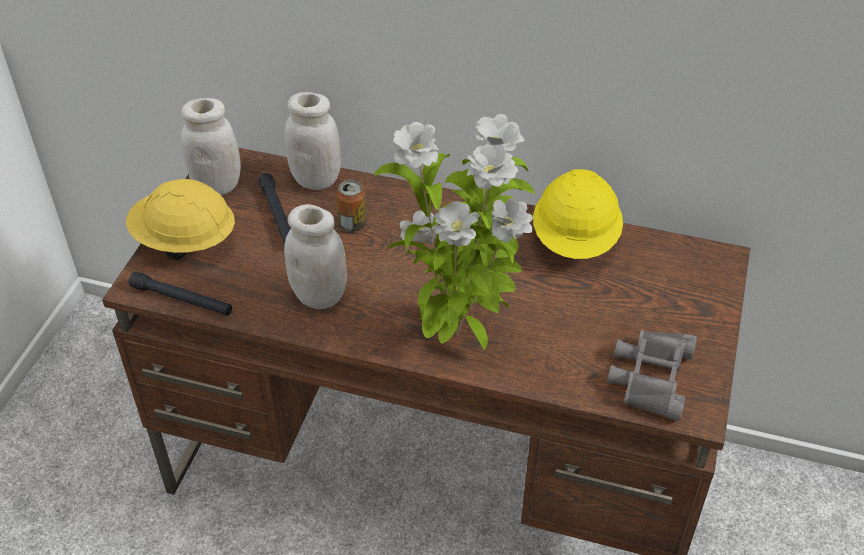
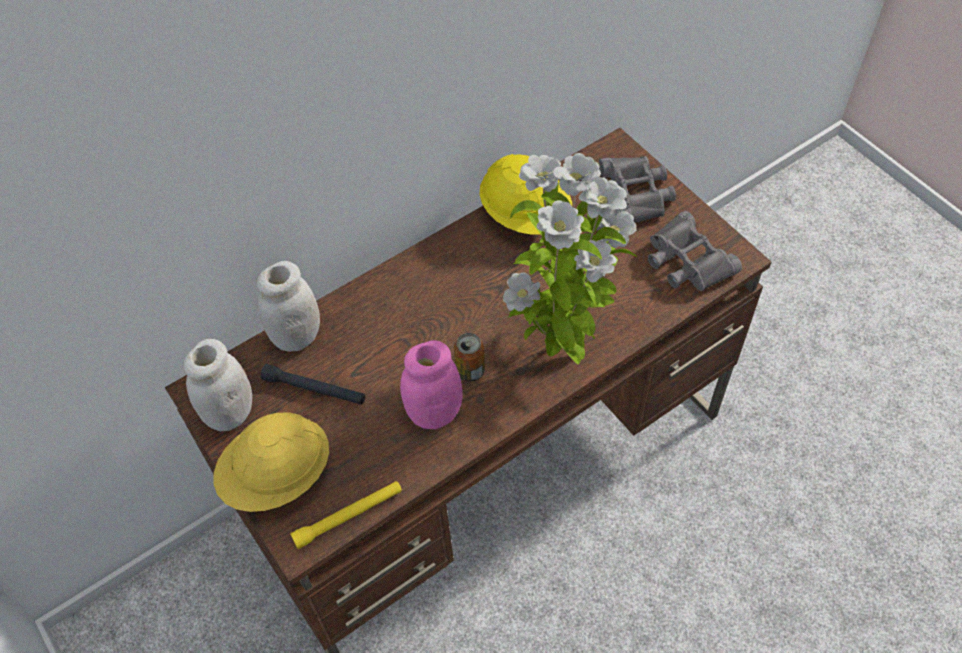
camera: 50 degrees left, 10 degrees up
(182, 300) = (348, 516): black flashlight -> yellow flashlight
(319, 296) = (434, 413): white jar -> pink jar
(352, 224) = (374, 342): can -> can (470, 371)
(686, 300) = (637, 194): none -> grey binoculars

